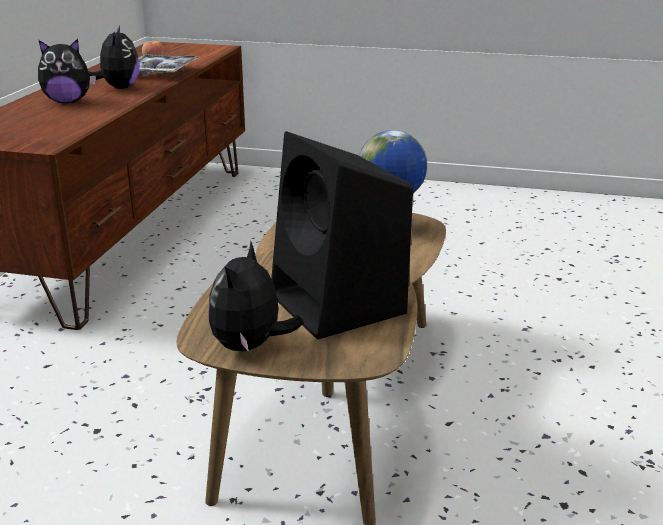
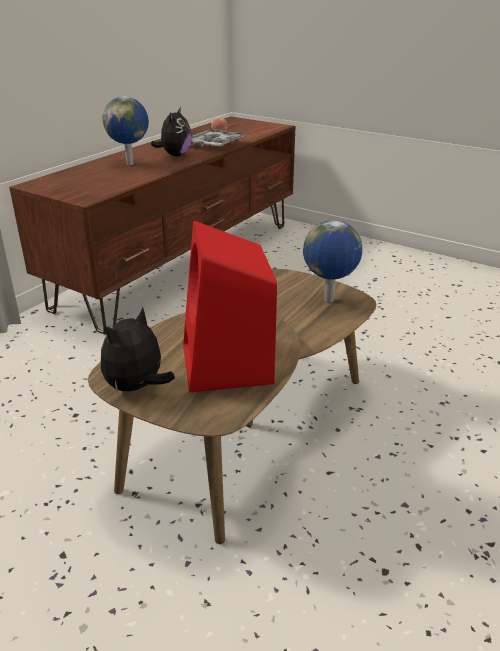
camera: 20 degrees right, 5 degrees up
(68, 102) = (131, 163): plush toy -> globe
(340, 305) = (228, 365): black speaker -> red speaker

